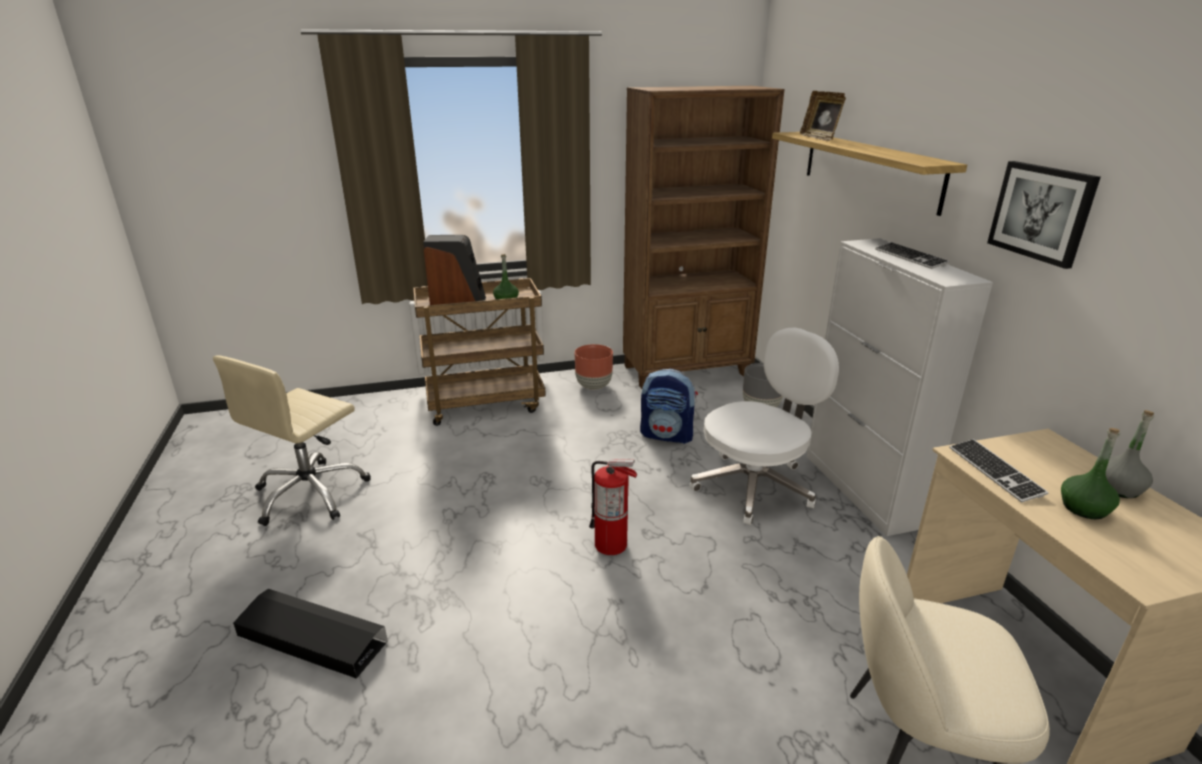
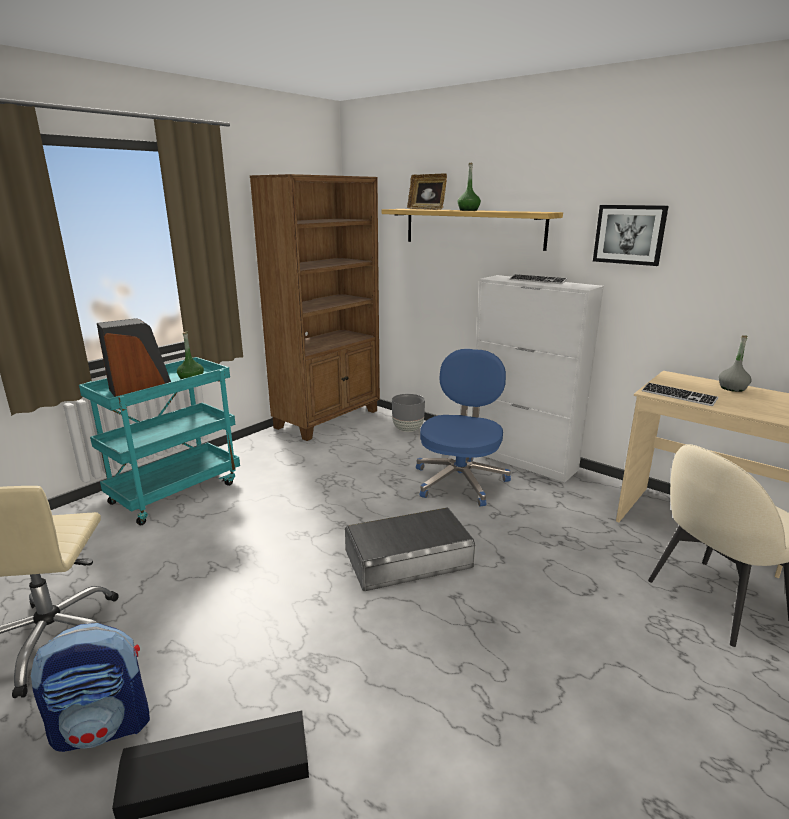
camera: 35 degrees left, 5 degrees down
(486, 404) = (176, 491): brown cart -> turquoise cart
(593, 386) = (264, 449): brown planter -> none
(611, 544) = (408, 558): fire extinguisher -> grey storage box
(667, 435) = (363, 467): backpack -> backpack (104, 726)
(755, 486) = (460, 480): white office chair -> blue office chair
(1083, 508) = (736, 401): green bottle -> green bottle (468, 210)

